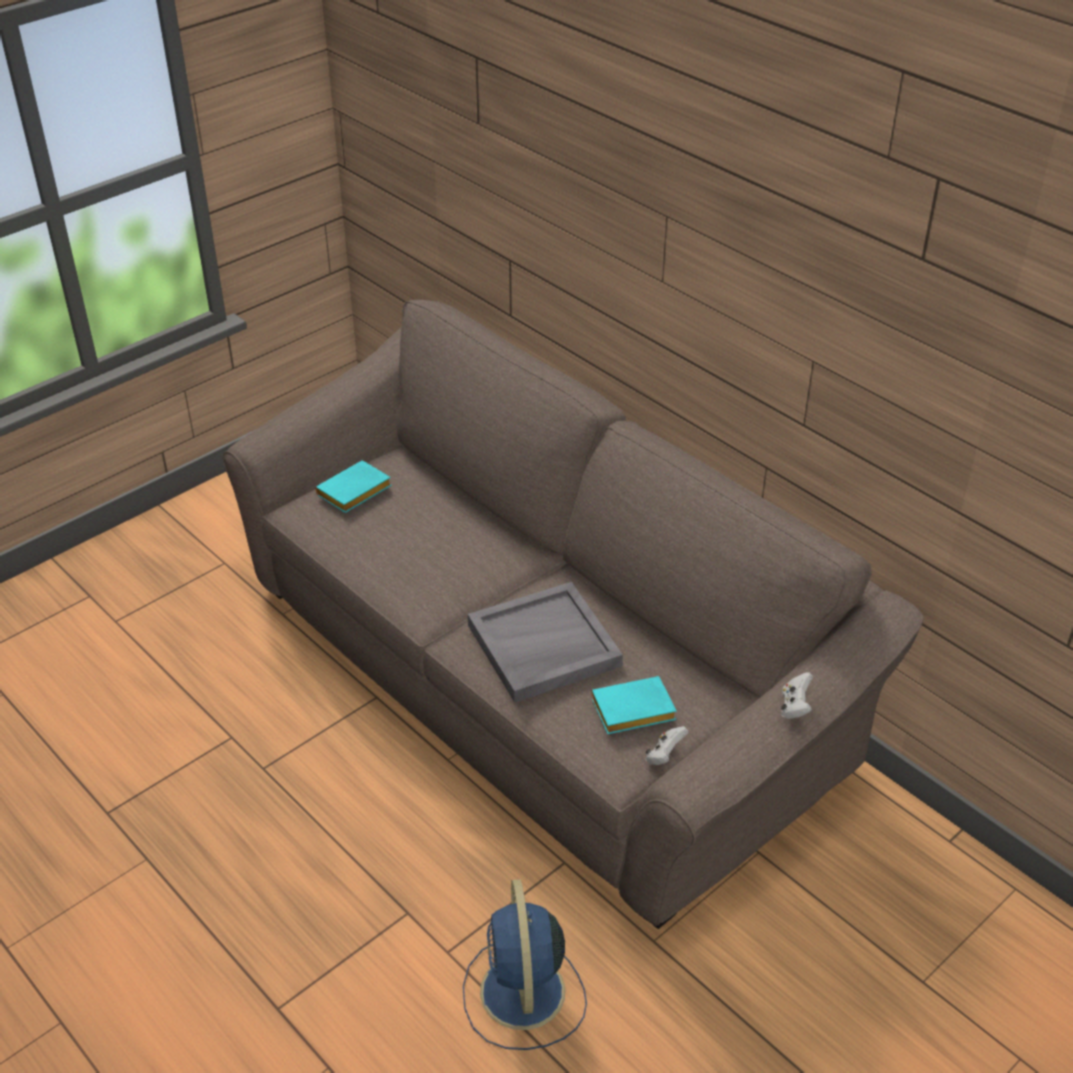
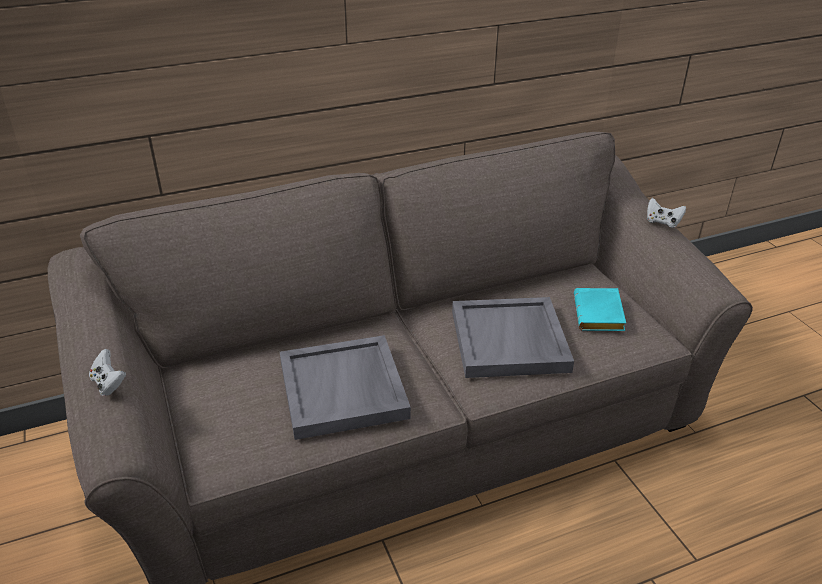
camera: 70 degrees left, 5 degrees down
(354, 493) = (224, 413): turquoise book -> none
(413, 552) = (344, 390): none -> grey tray
(523, 995) = (742, 520): blue fan -> none
(664, 755) = (647, 313): white game controller -> white game controller (109, 384)

